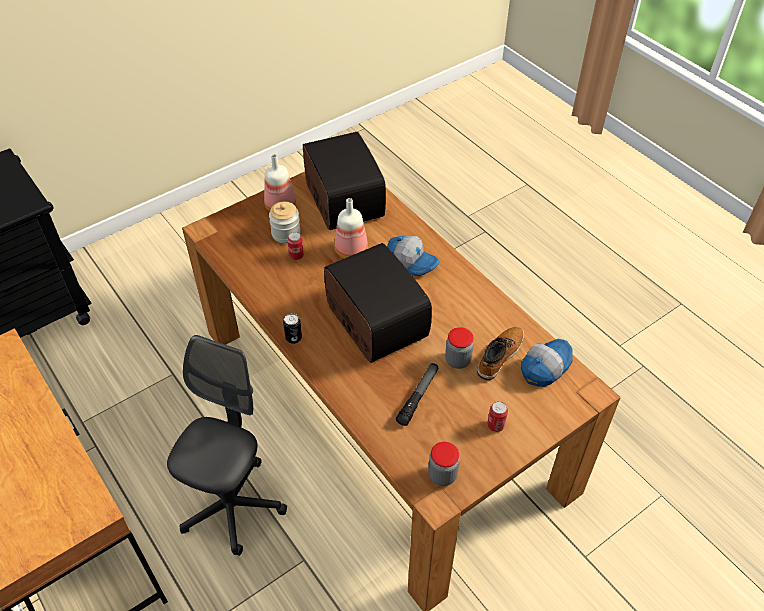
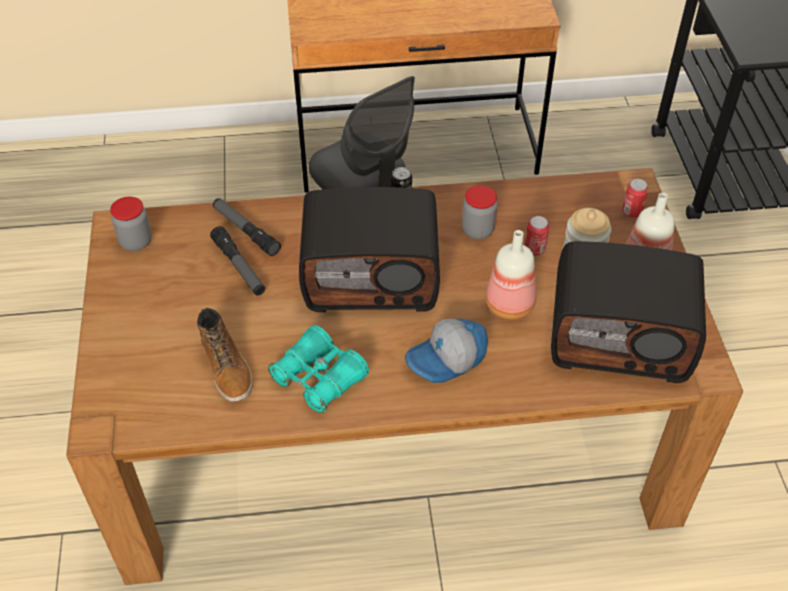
camera: 120 degrees right, 0 degrees up
(383, 412) = (246, 231): none -> flashlight
(458, 360) = (255, 324): jar -> jar (477, 230)
(470, 309) = (319, 378): none -> turquoise binoculars
(495, 425) = (146, 312): can -> can (631, 212)
(544, 366) = (174, 404): cap -> none

